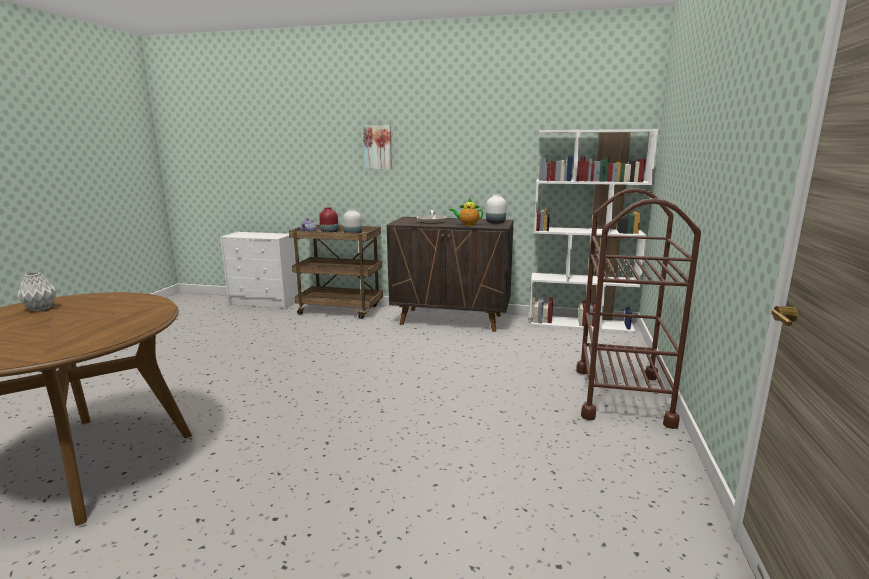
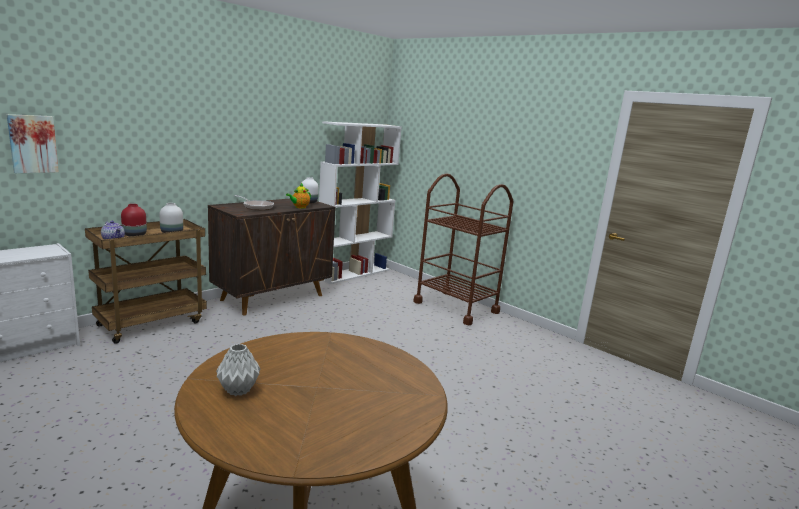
camera: 60 degrees left, 0 degrees up
(378, 147) = (178, 130): picture -> picture (32, 144)

